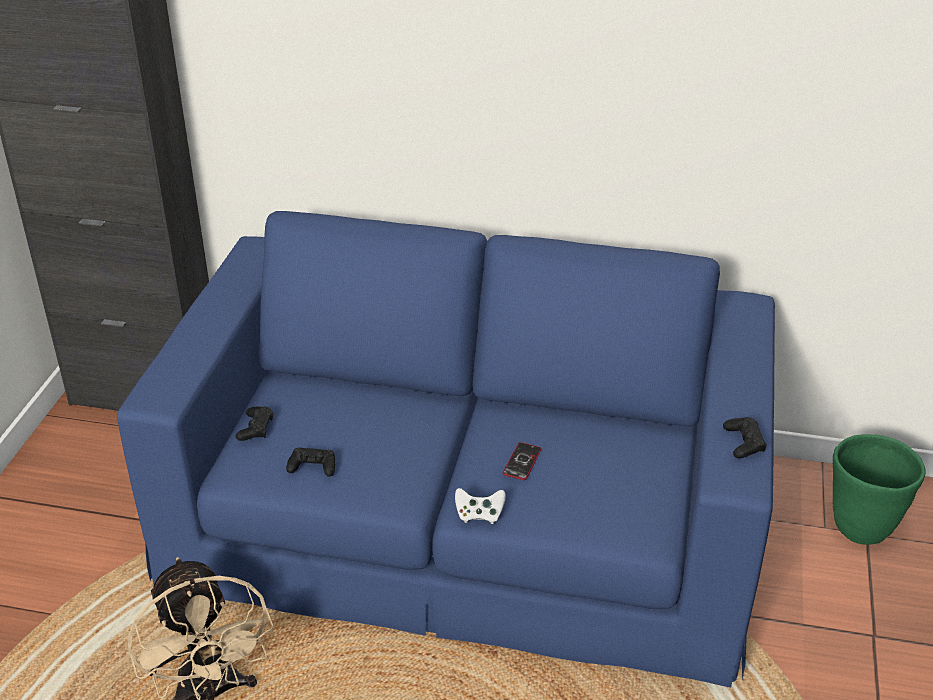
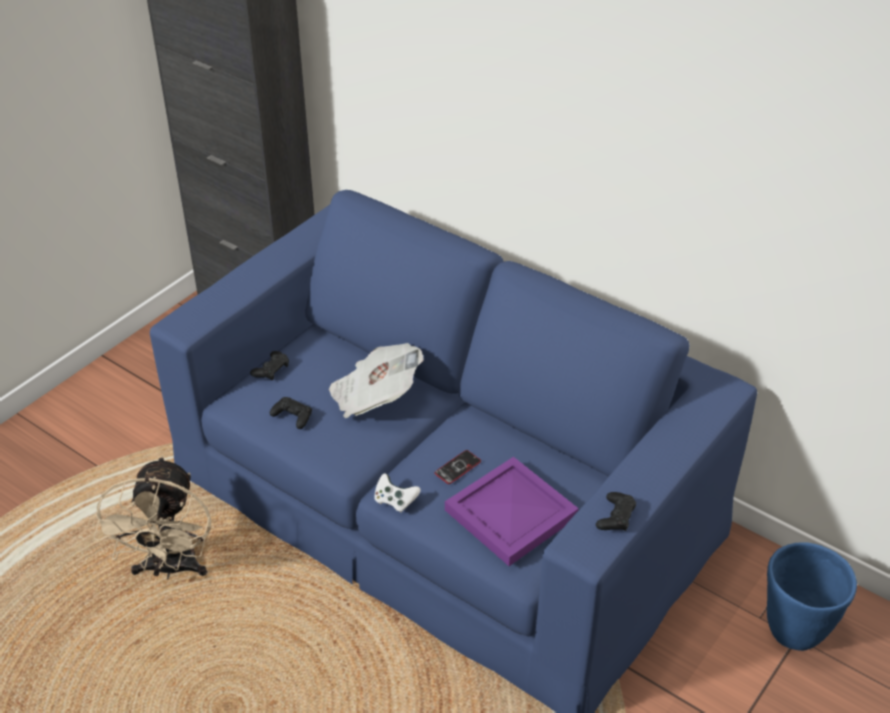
camera: 25 degrees right, 5 degrees up
(388, 421) = (375, 396): none -> newspaper
(603, 488) = (508, 513): none -> purple tray
(860, 528) = (794, 630): green planter -> blue planter

